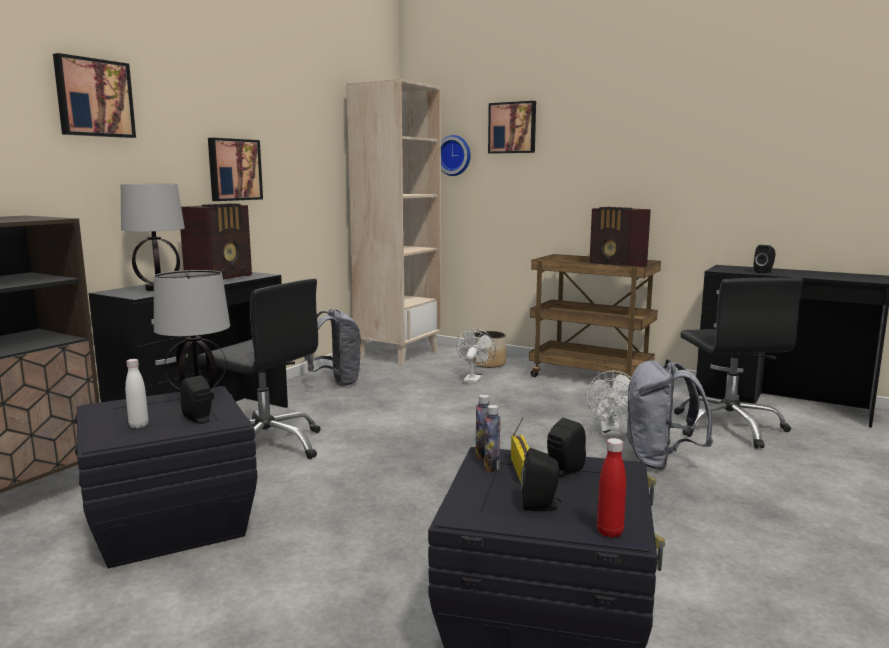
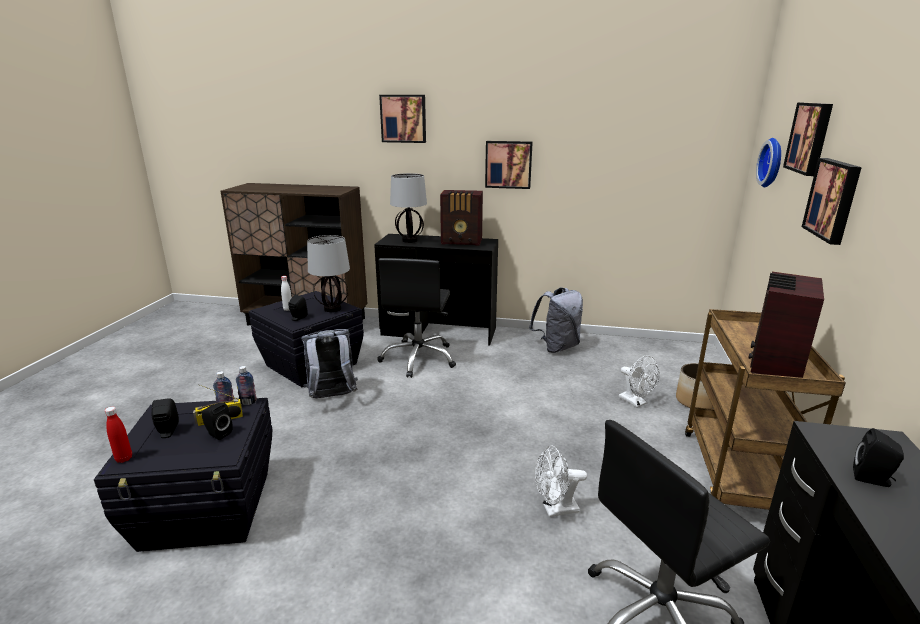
camera: 70 degrees right, 10 degrees up
(398, 354) = (660, 352): beige bookcase -> none
(473, 379) = (636, 402): white fan -> white fan turned 60 degrees clockwise
(569, 163) = (833, 199): none -> picture
(660, 461) = (499, 552): grey backpack -> grey backpack (332, 398)

